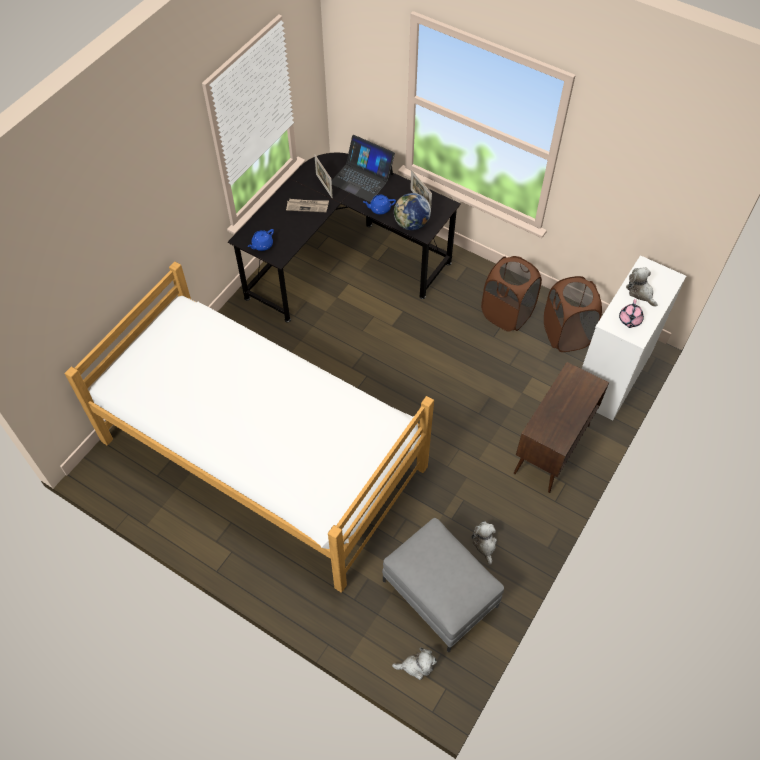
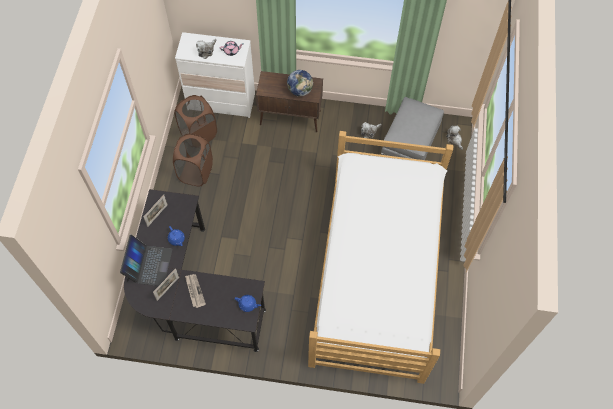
camera: 115 degrees left, 5 degrees up
(411, 224) = (183, 212): globe -> globe (300, 90)

